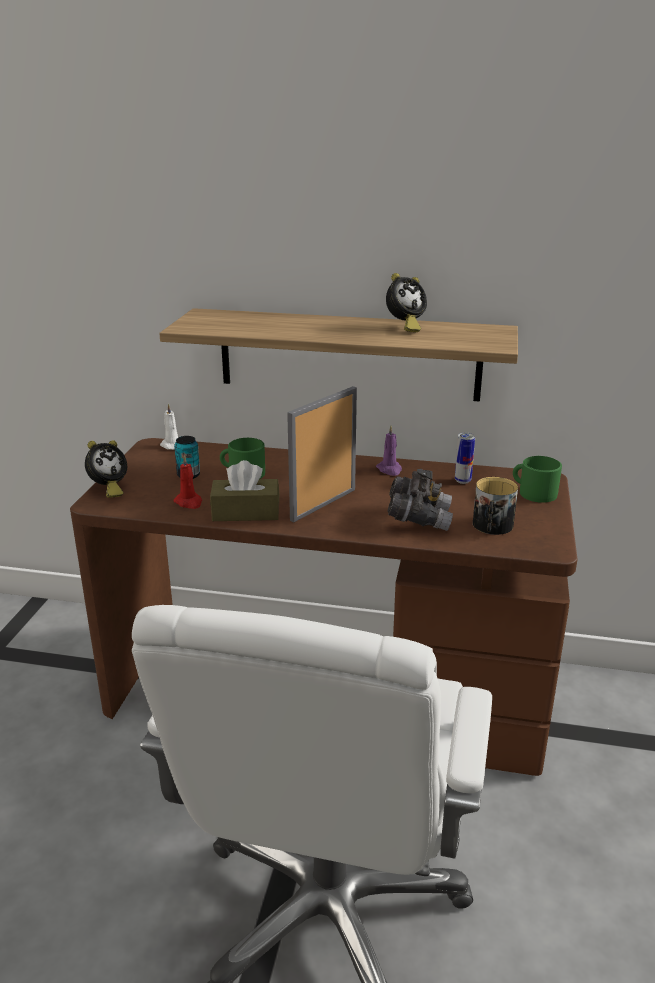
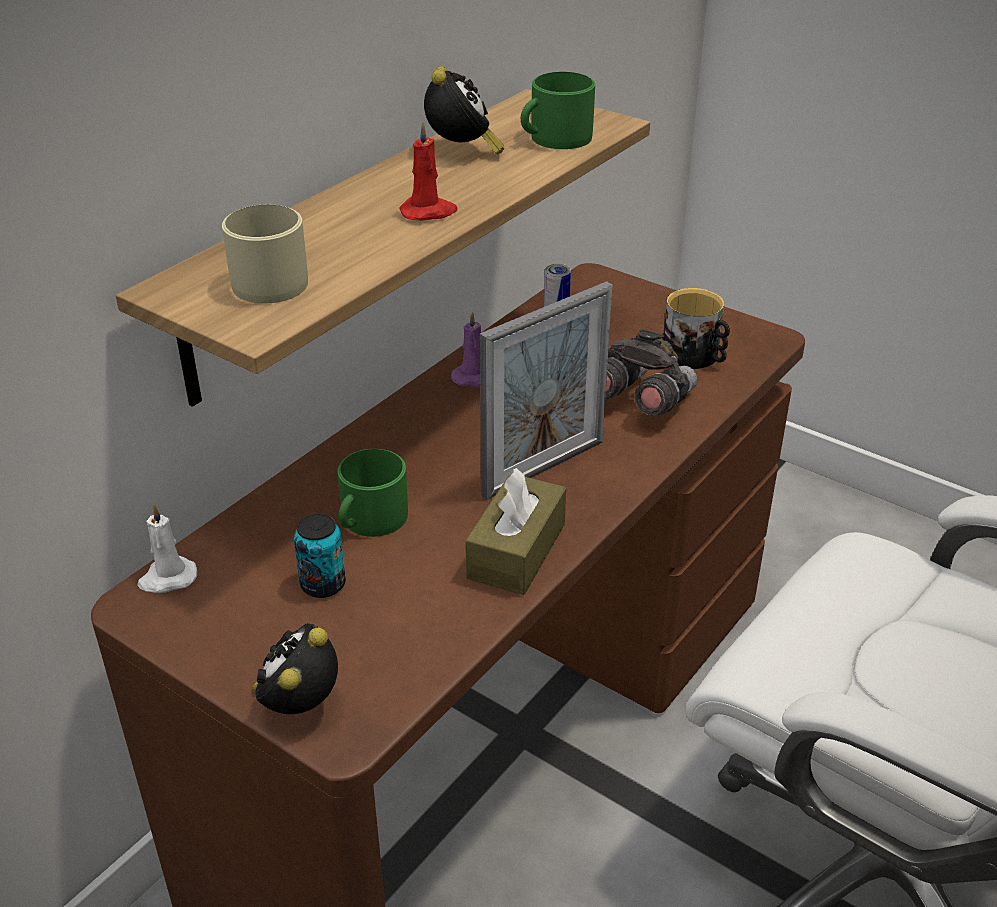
camera: 65 degrees left, 10 degrees up
(108, 489) = (299, 705): alarm clock -> alarm clock turned 135 degrees counterclockwise
(189, 502) = (435, 607): red candle -> red candle (429, 212)
(226, 323) = (273, 279): none -> beige mug
(323, 504) = (543, 468): picture frame -> picture frame turned 105 degrees counterclockwise
(533, 492) = (625, 298): green mug -> green mug (554, 138)

